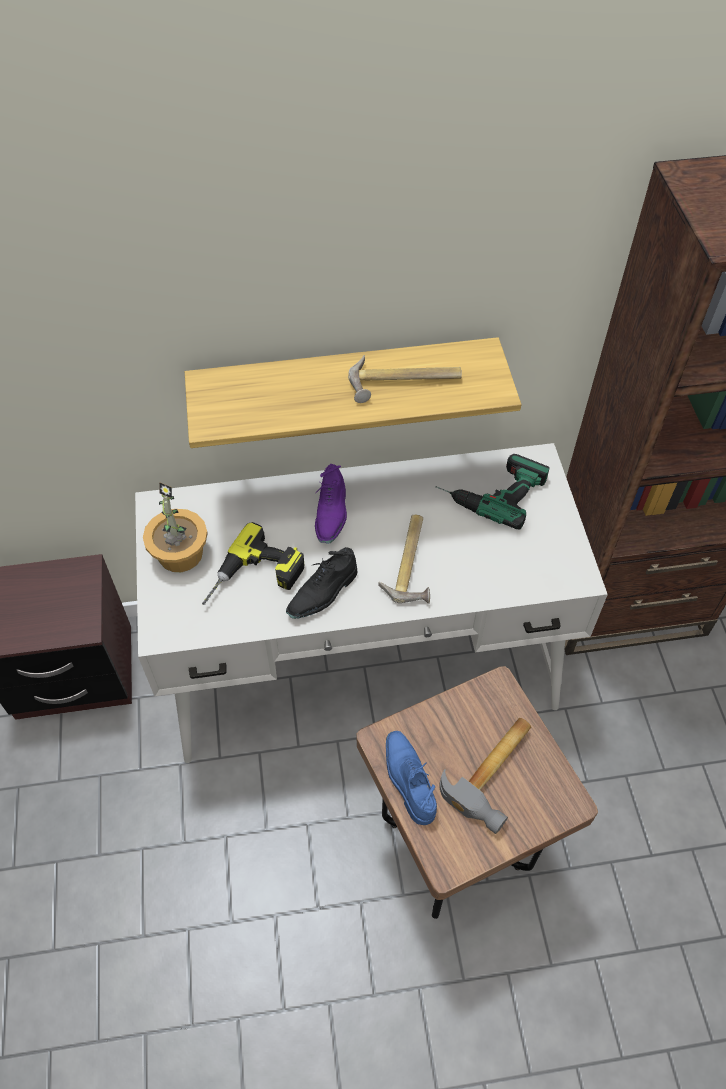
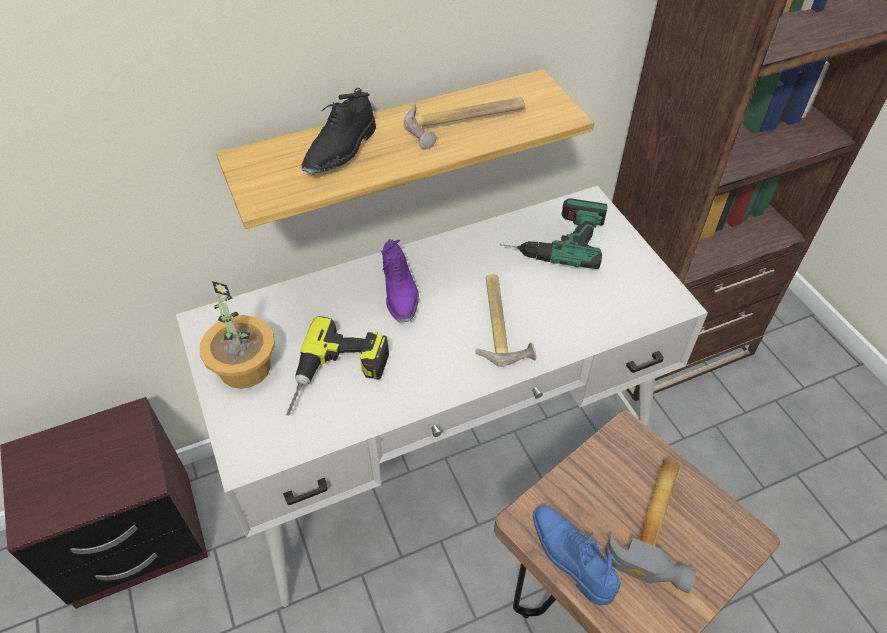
camera: 15 degrees left, 5 degrees down
(323, 593) = (417, 374): black shoe -> black shoe (341, 151)

